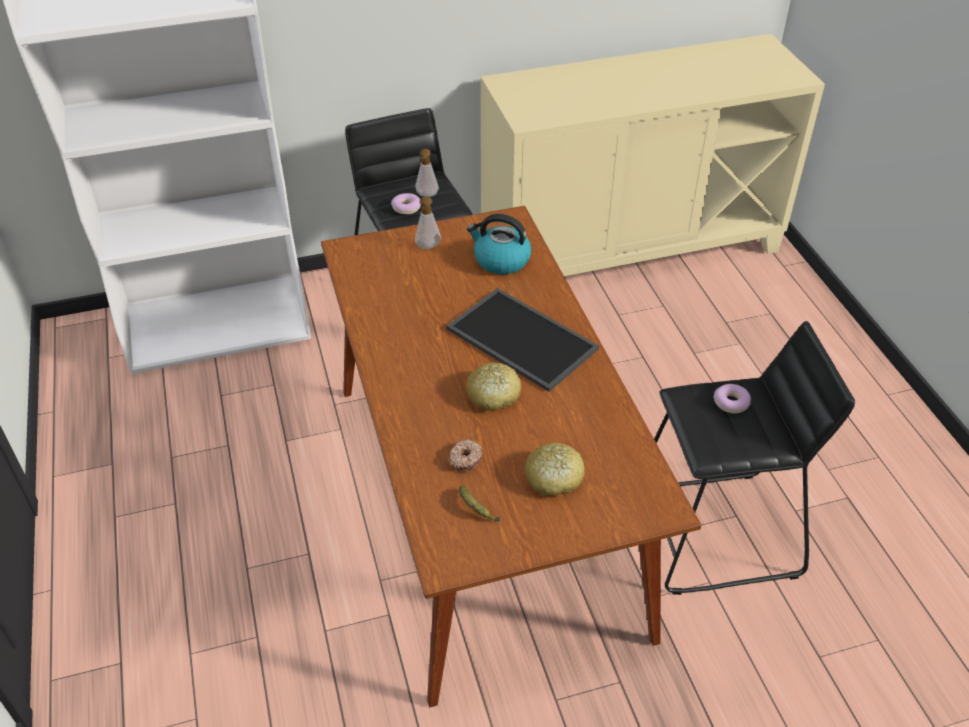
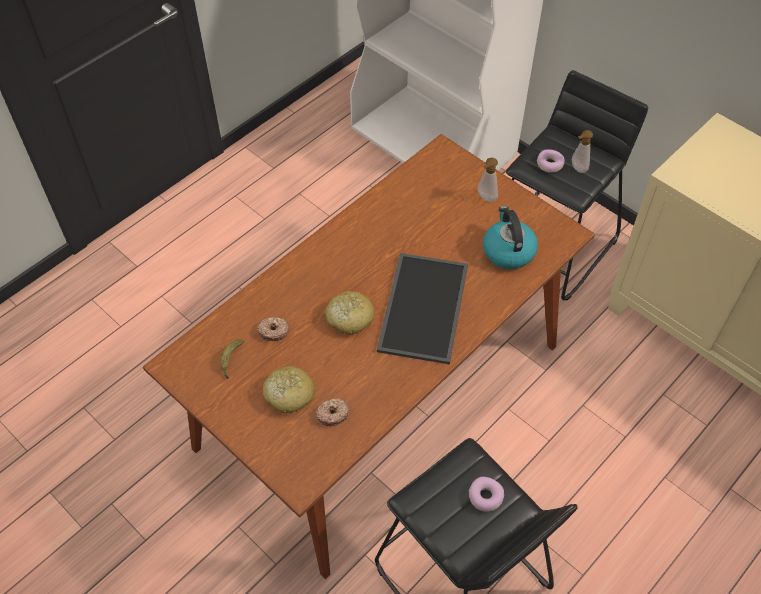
camera: 60 degrees right, 10 degrees up
(600, 453) = (332, 414): none -> donut

